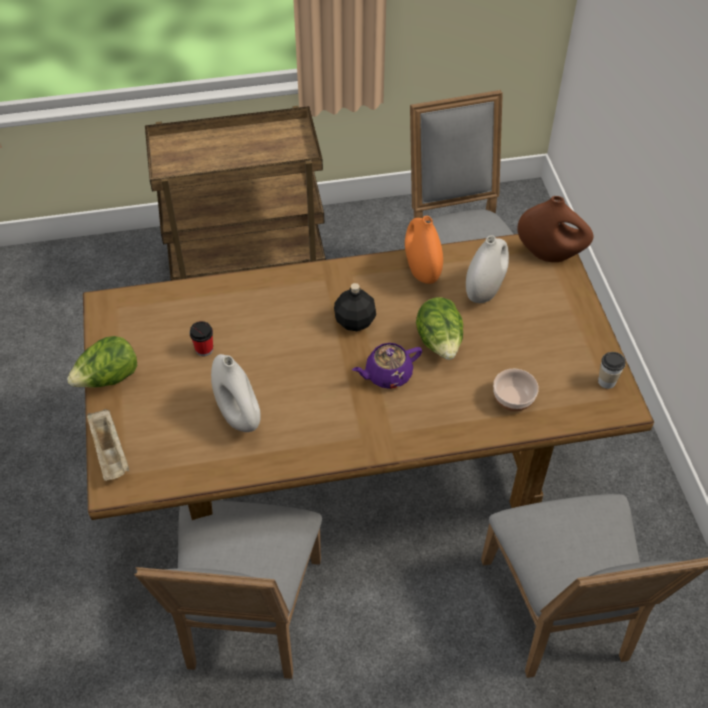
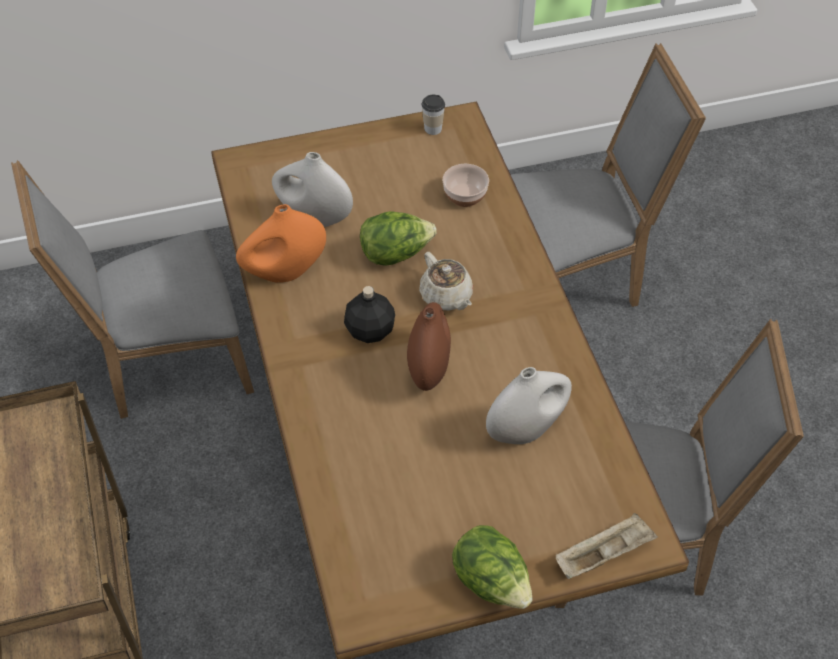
camera: 95 degrees left, 0 degrees up
(204, 349) = (429, 480): cup -> none
(387, 374) = (446, 296): purple teapot -> beige teapot
(550, 254) = (255, 164): brown vase -> brown vase (428, 369)

